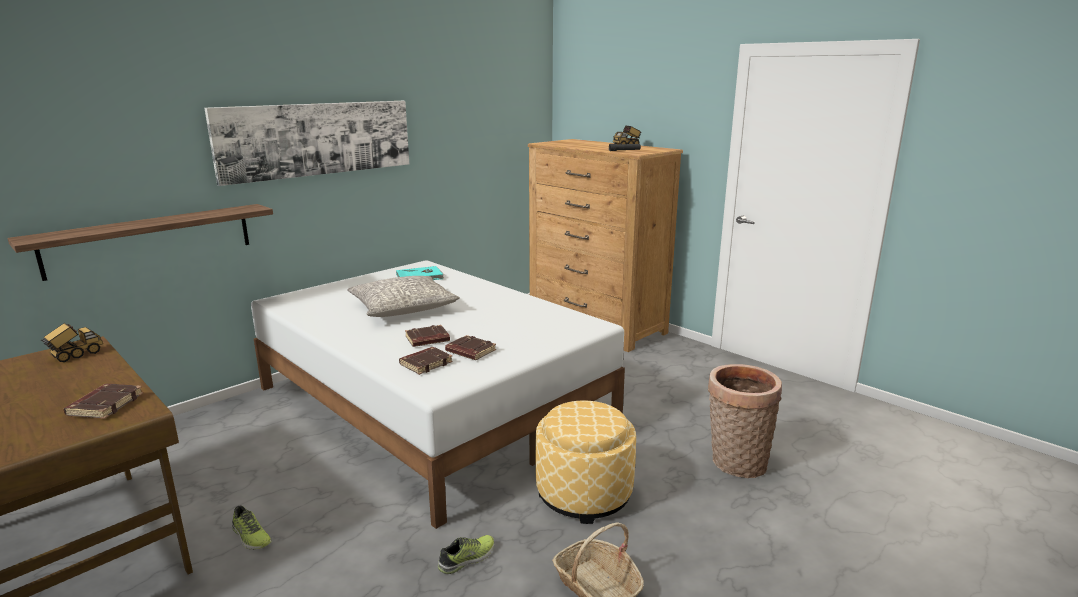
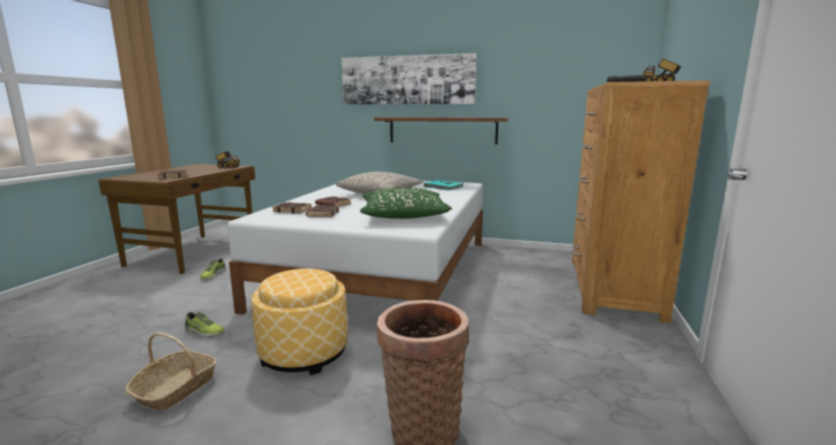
camera: 60 degrees right, 5 degrees down
(151, 240) = (310, 130): shelf -> shelf (442, 130)
(530, 320) = (404, 215): none -> green pillow

